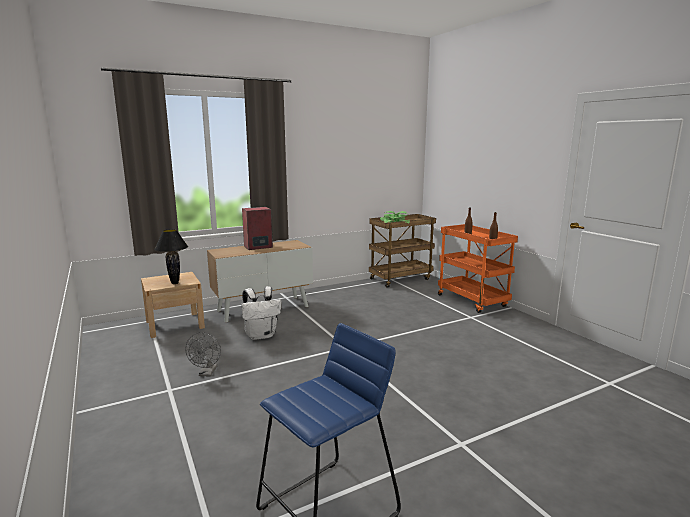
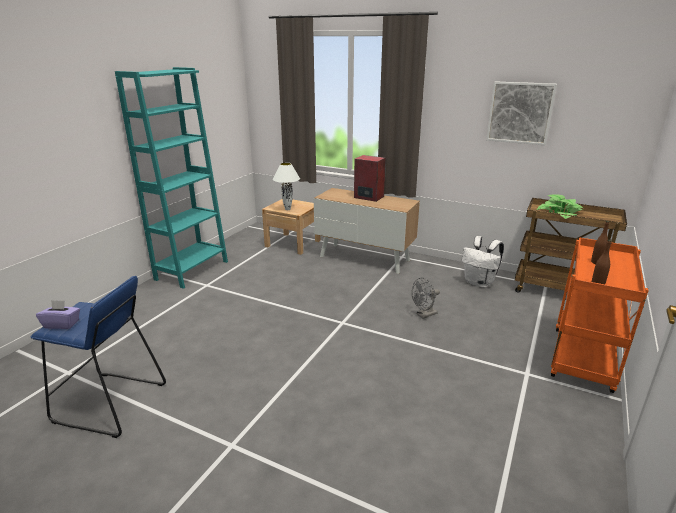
camera: 55 degrees right, 10 degrees up
(115, 390) = (192, 270): none -> turquoise bookcase
(175, 283) = (287, 209): black table lamp -> white table lamp
(207, 373) = (238, 286): grey fan -> grey fan (424, 315)
(261, 335) = (316, 279): white backpack -> white backpack (479, 283)
(317, 414) = (62, 324): none -> purple tissue box
(352, 158) = (520, 113): none -> picture

